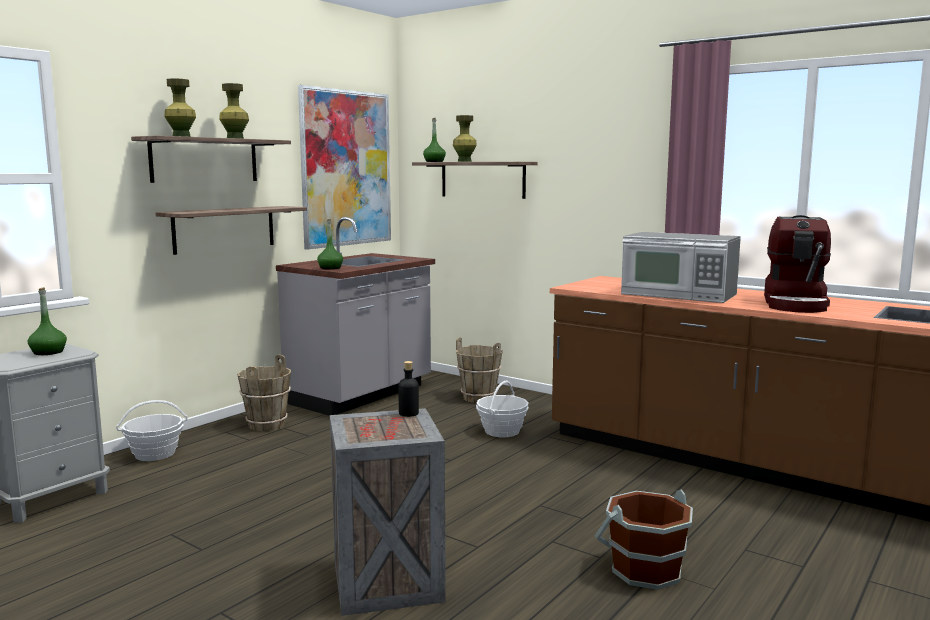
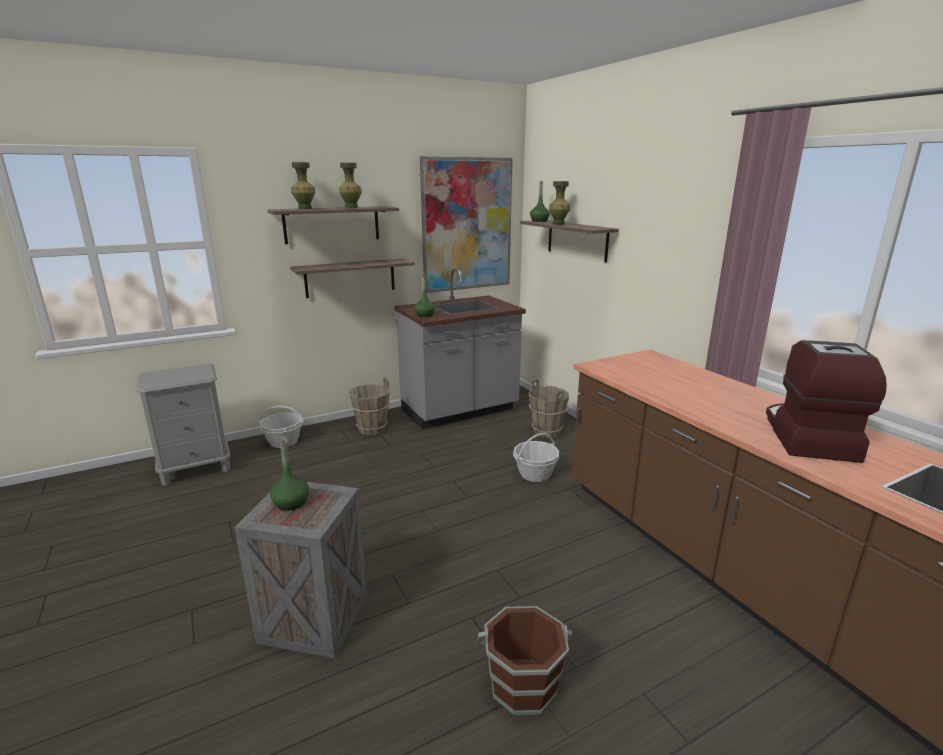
camera: 25 degrees right, 10 degrees up
(48, 352) = (189, 373): green bottle -> green bottle (291, 503)
(408, 413) = (337, 492): black bottle -> none
(678, 294) = (687, 395): microwave -> none
(796, 304) = (807, 436): coffee machine -> coffee machine turned 150 degrees clockwise

